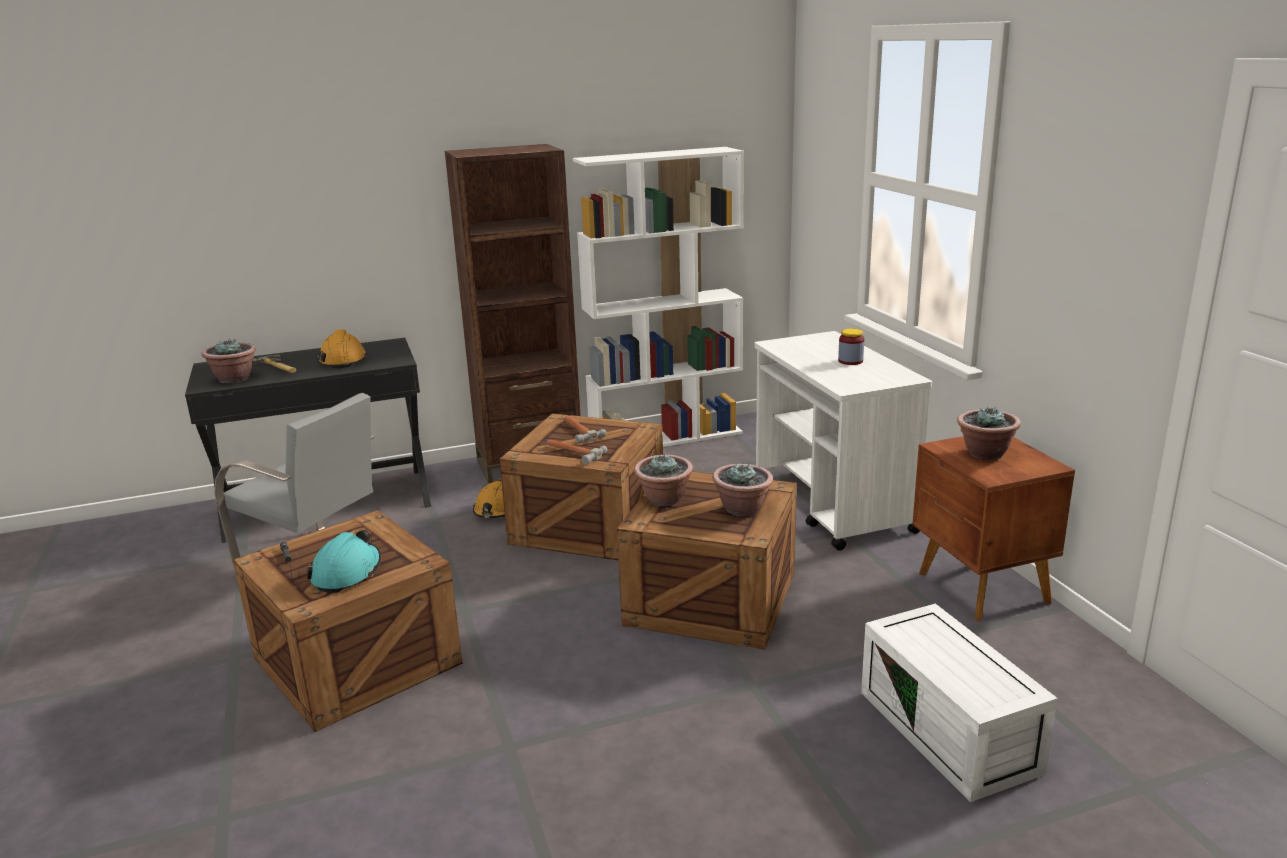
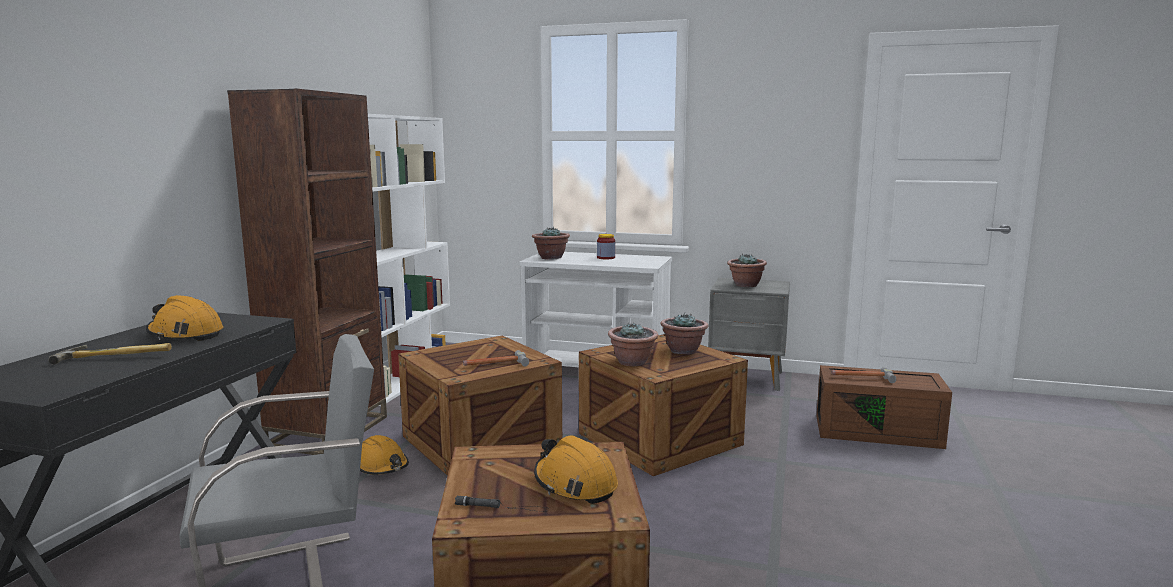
camera: 55 degrees left, 10 degrees down
(234, 379) = (77, 378): potted plant -> potted plant (550, 258)
(347, 573) = (575, 484): turquoise hard hat -> orange hard hat
(579, 431) = (458, 354): hammer -> hammer (861, 377)
(951, 732) = (879, 431): white storage box -> brown storage box
(982, 588) = (748, 379): brown nightstand -> grey nightstand

